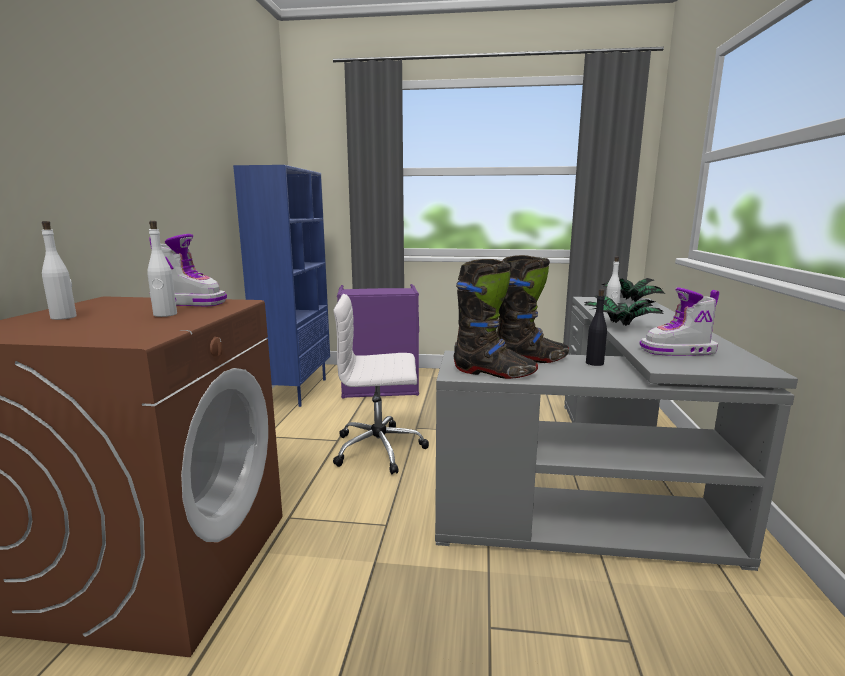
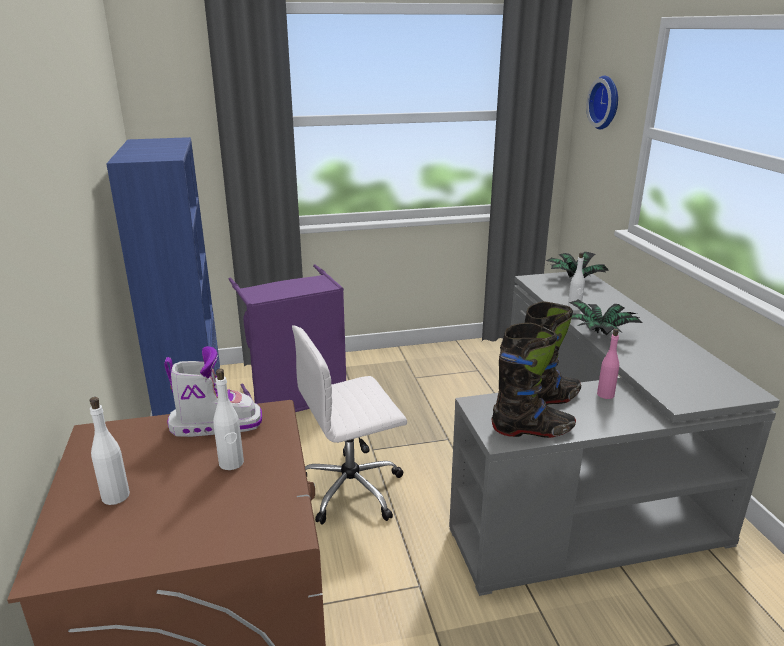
camera: 20 degrees left, 10 degrees up
(594, 363) = (605, 394): black bottle -> pink bottle
(677, 147) = (606, 102): none -> wall clock
(678, 351) = (674, 373): boot -> none

